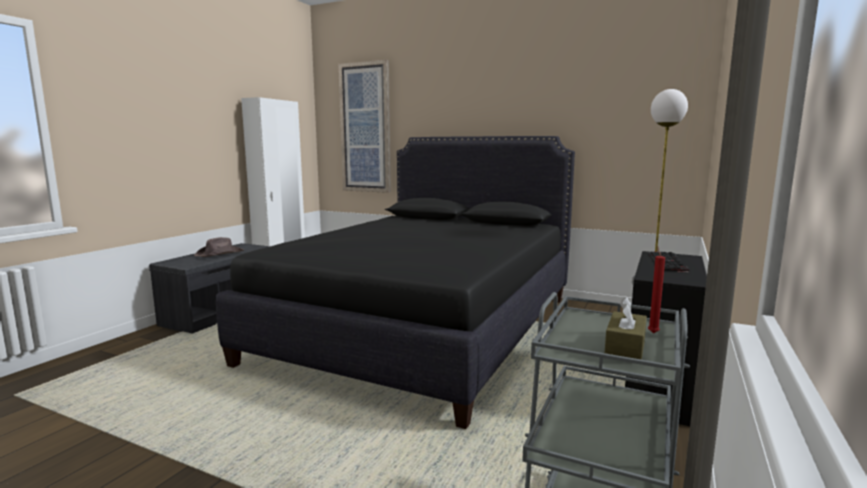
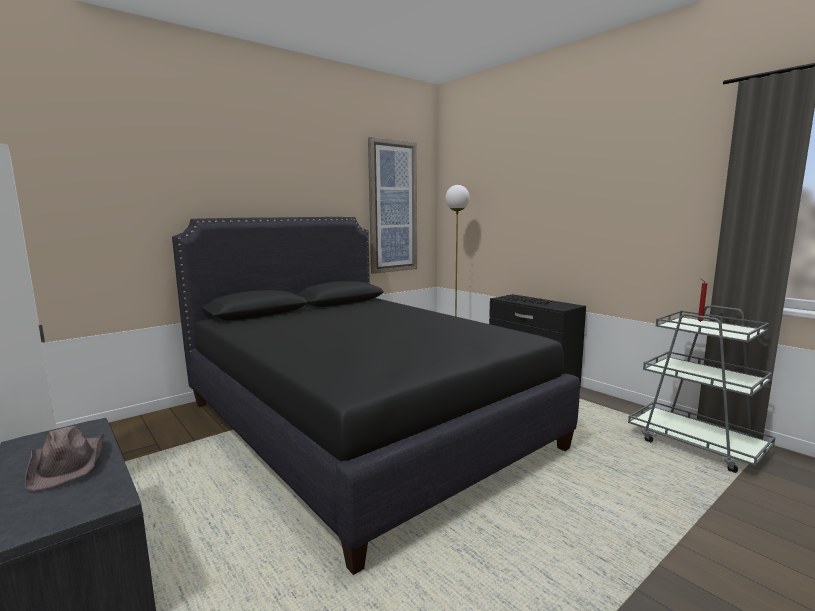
camera: 65 degrees left, 0 degrees up
(366, 128) = (97, 205): picture -> picture (392, 207)
(625, 348) = (726, 328): brown tissue box -> none

